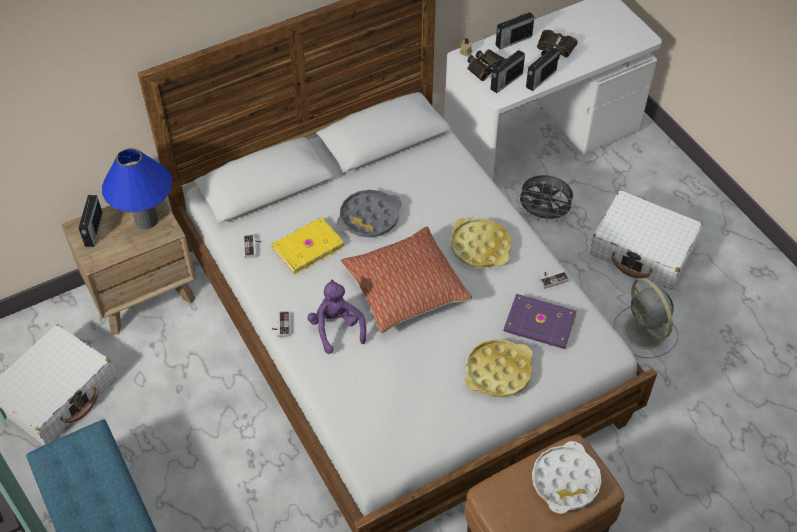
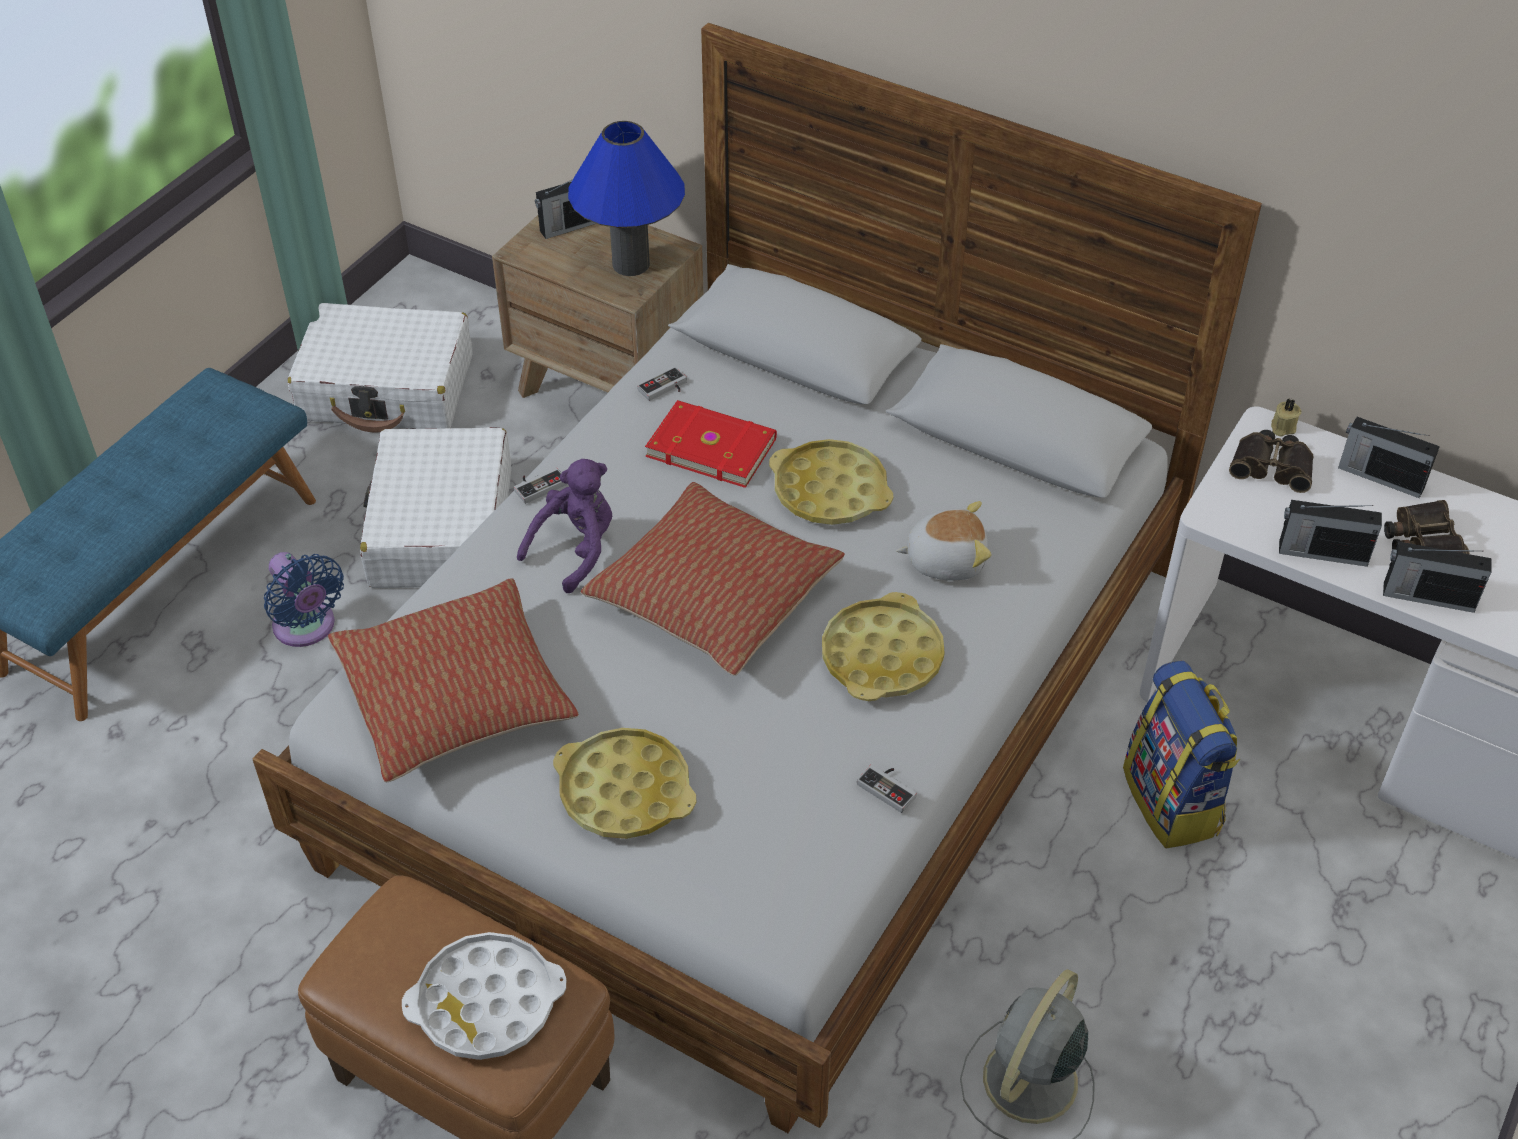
camera: 60 degrees right, 5 degrees down
(210, 501) = (307, 628): none -> blue fan
(307, 247) = (711, 446): yellow book -> red book
(369, 217) = (830, 491): grey tray -> yellow tray
(400, 415) = (456, 698): none -> pillow
(439, 199) = (945, 559): none -> plush toy
(505, 82) = (1264, 508): radio -> radio (1426, 596)
(539, 325) = (769, 810): purple book -> none
(543, 215) = (1173, 801): grey fan -> backpack
(643, 250) = (1230, 998): white suitcase -> white suitcase (441, 529)

